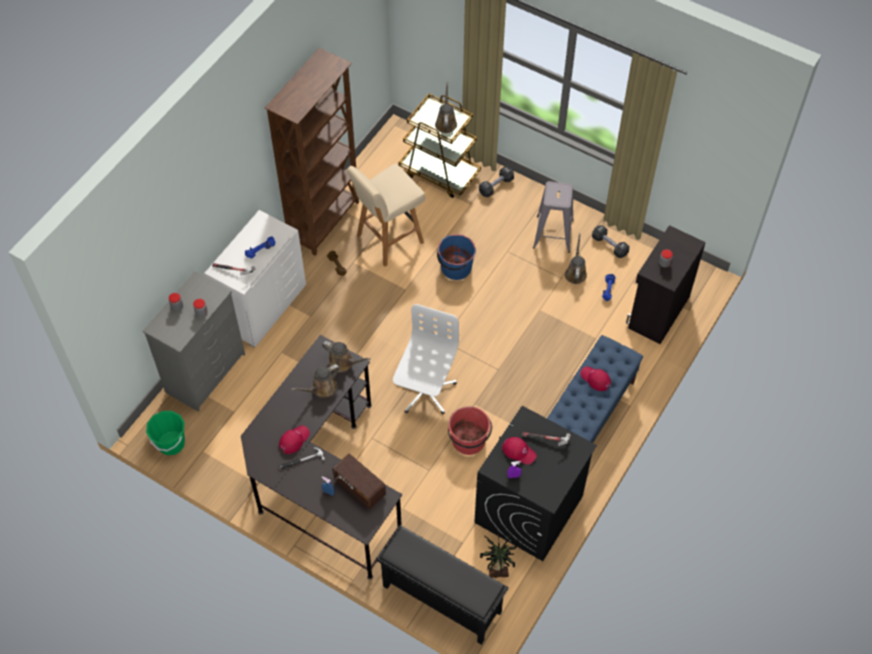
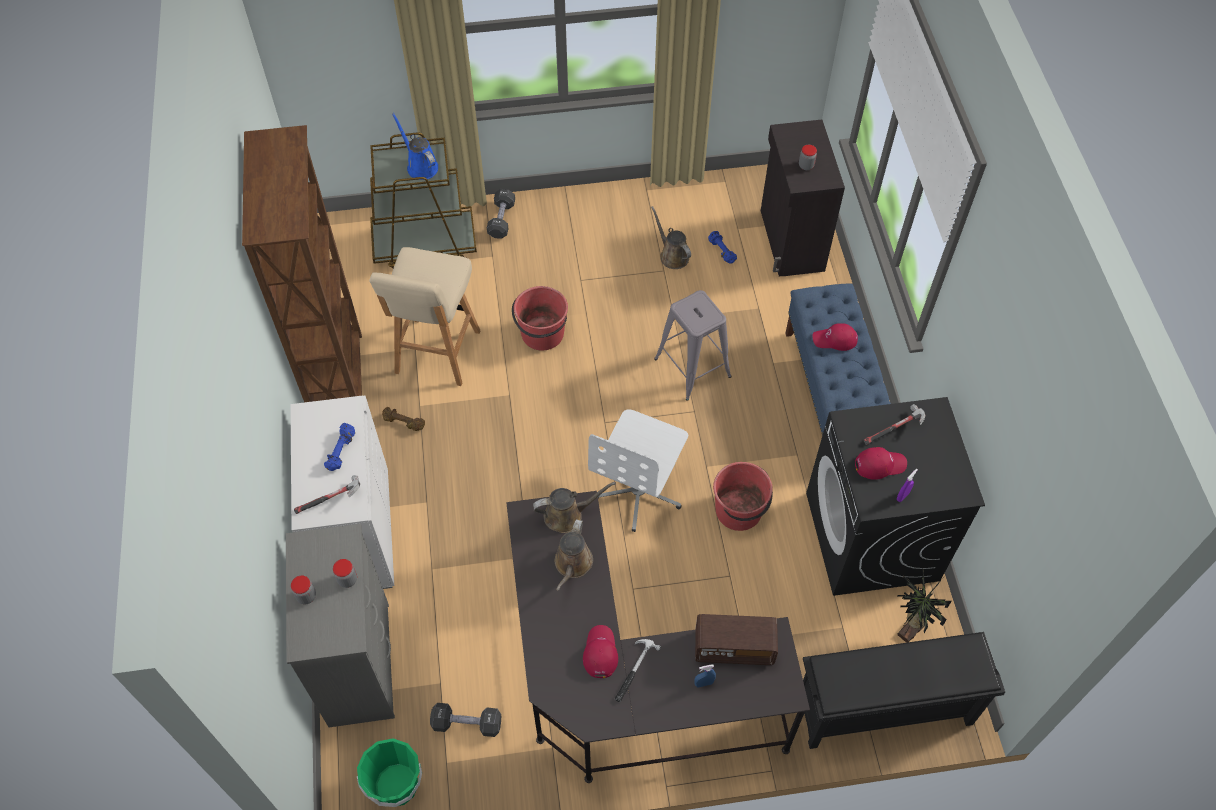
camera: 40 degrees left, 0 degrees up
(425, 391) = (639, 491): white office chair -> white office chair turned 135 degrees counterclockwise
(446, 122) = (420, 166): brown watering can -> blue watering can
(455, 268) = (542, 334): blue bucket -> red bucket
(553, 234) = (610, 231): grey stool -> grey stool (692, 367)
(609, 245) = (679, 206): black dumbbell -> black dumbbell (467, 723)

